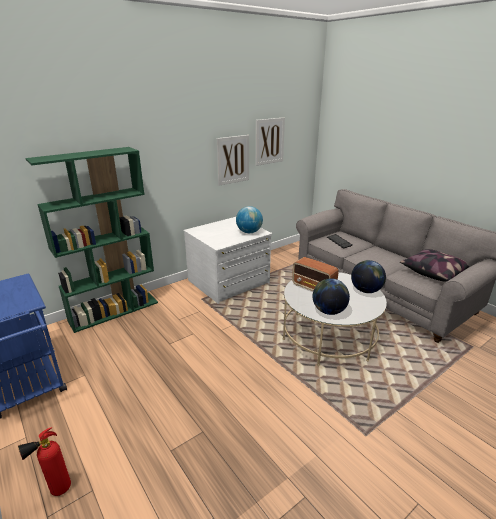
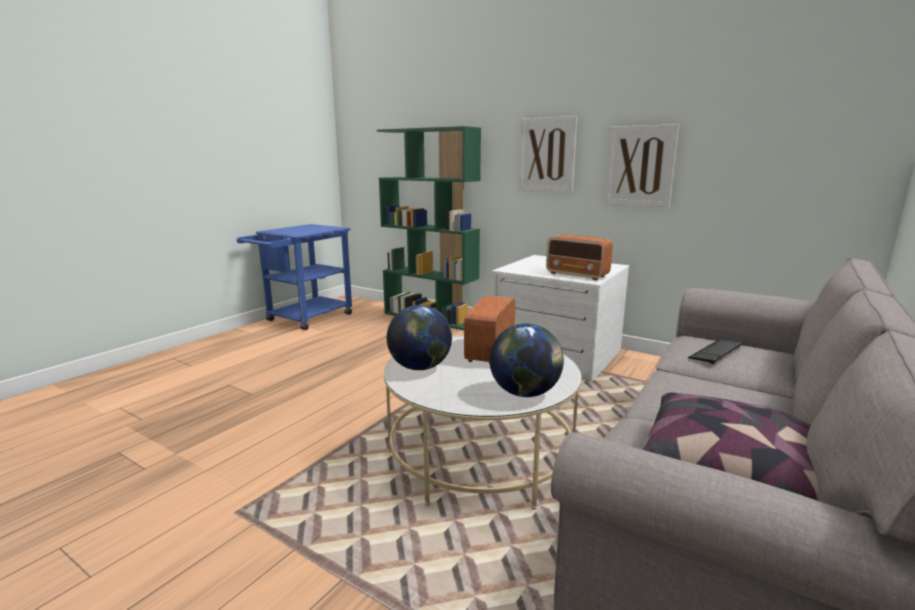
camera: 70 degrees right, 10 degrees down
(56, 491) = (194, 354): fire extinguisher -> none
(249, 232) = (577, 275): globe -> radio
(269, 141) = (734, 141): picture -> picture (547, 154)

